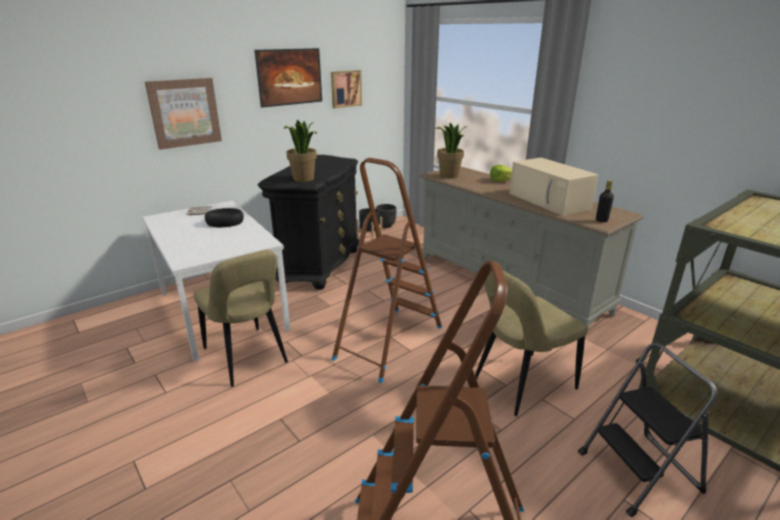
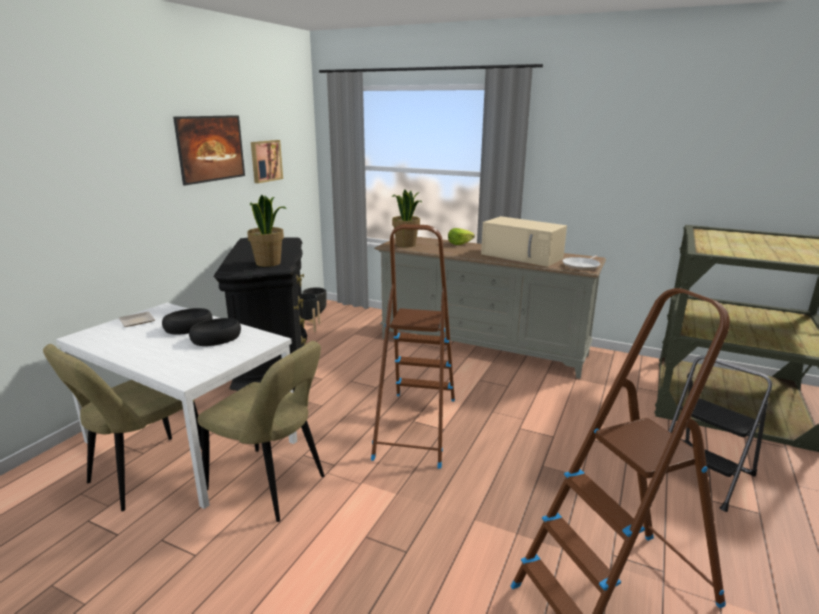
camera: 25 degrees left, 5 degrees down
(184, 112) = (98, 196): picture -> none
(233, 234) = (216, 338): none -> black bowl
(520, 385) = (564, 433): beige chair -> beige chair (143, 475)
(601, 220) = (582, 266): black bottle -> frying pan

